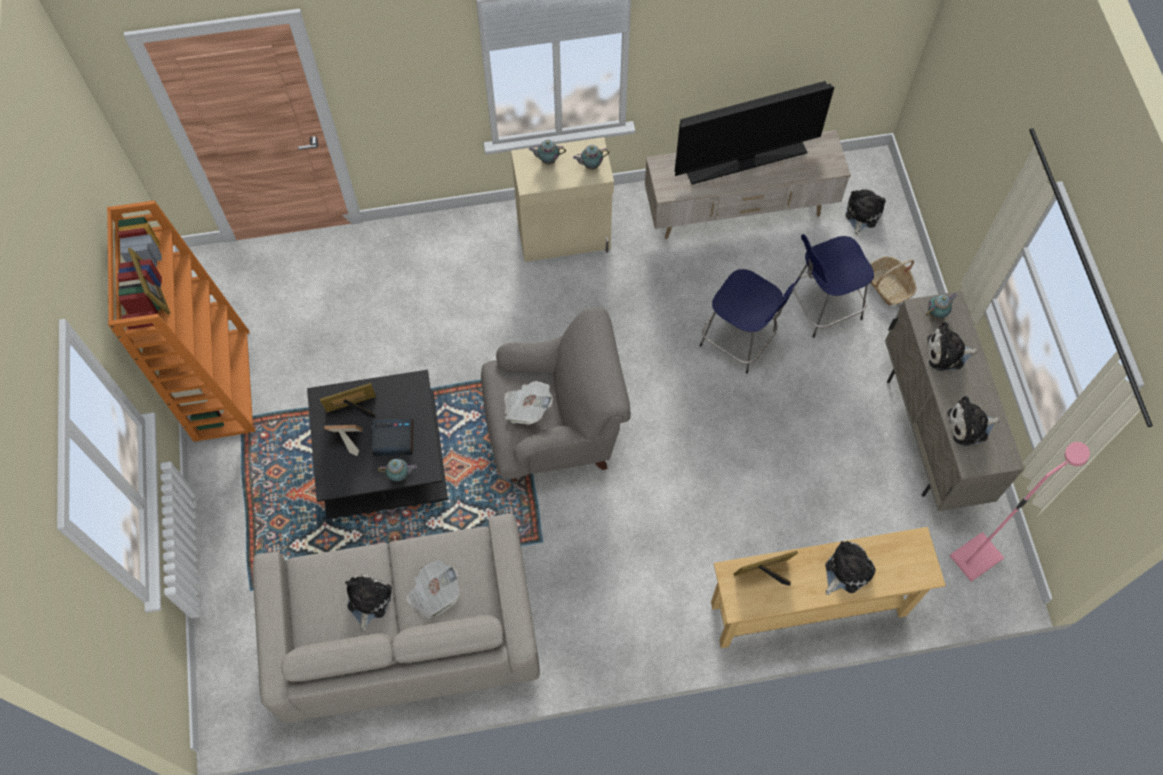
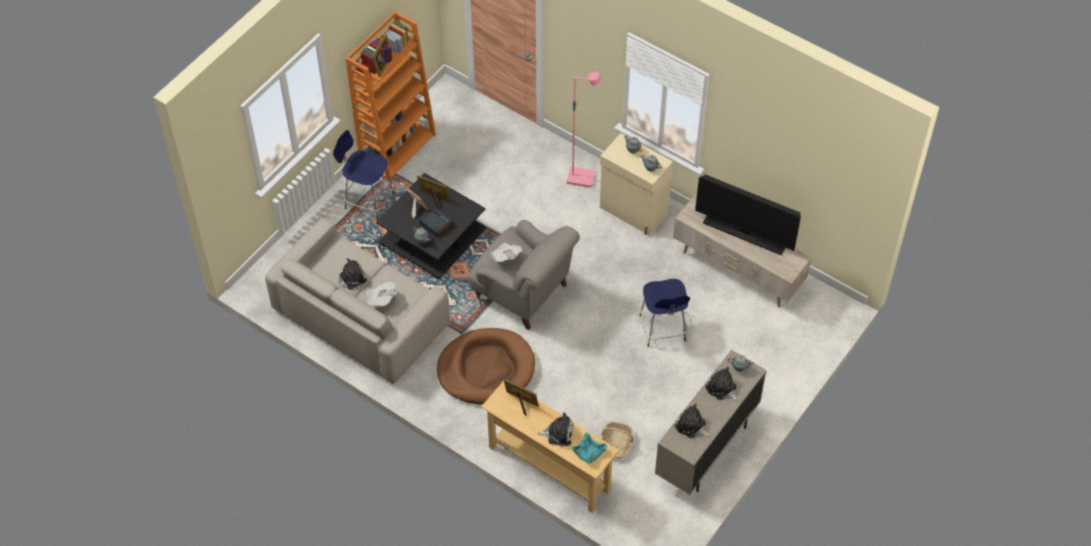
camera: 45 degrees right, 10 degrees down
(614, 557) = (486, 369): none -> brown dog bed
(822, 307) = (725, 349): blue stool -> blue stool (368, 200)
(862, 214) = (804, 325): plush toy -> none
(888, 285) = (774, 369): basket -> basket (616, 444)
(903, 560) = (589, 452): none -> turquoise bowl
(975, 556) = (659, 520): pink floor lamp -> pink floor lamp (581, 177)

